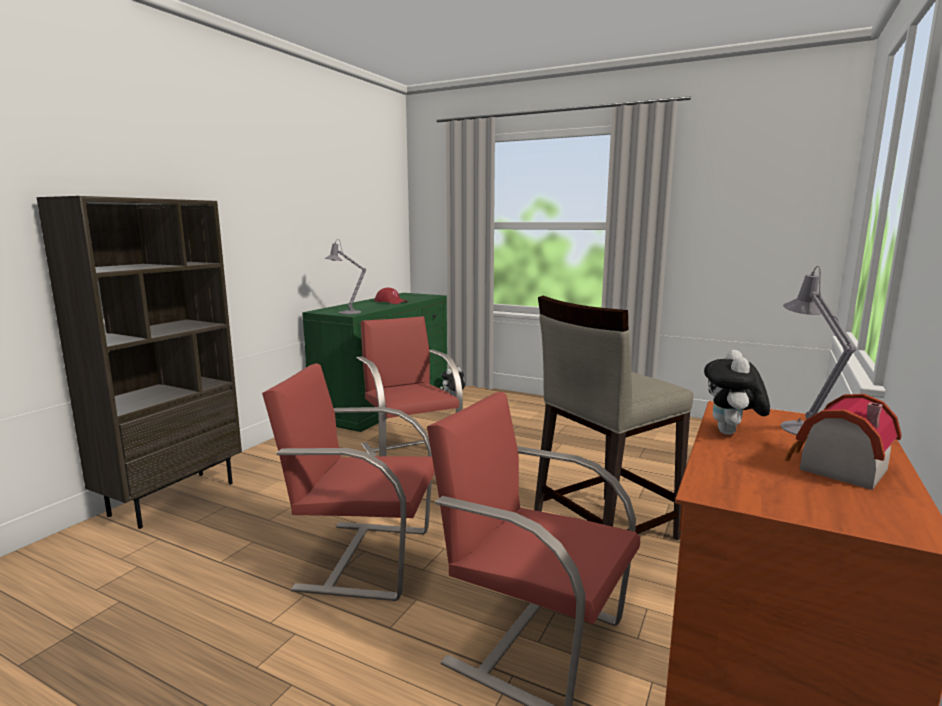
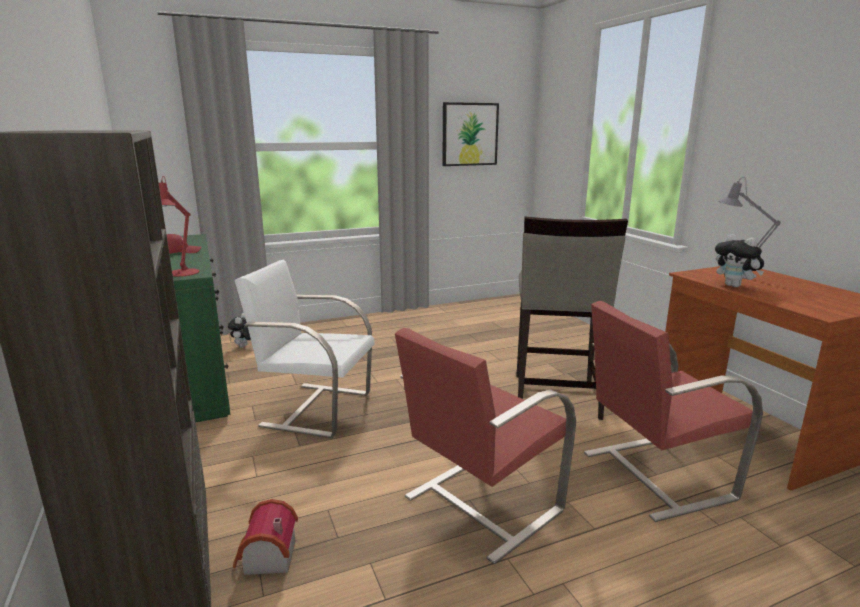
camera: 50 degrees left, 5 degrees up
(346, 312) = (181, 274): grey table lamp -> red table lamp
(409, 449) = (315, 408): red chair -> white chair
(736, 214) = (469, 134): none -> picture
(836, 468) = (800, 288): toy house -> toy house (266, 558)

